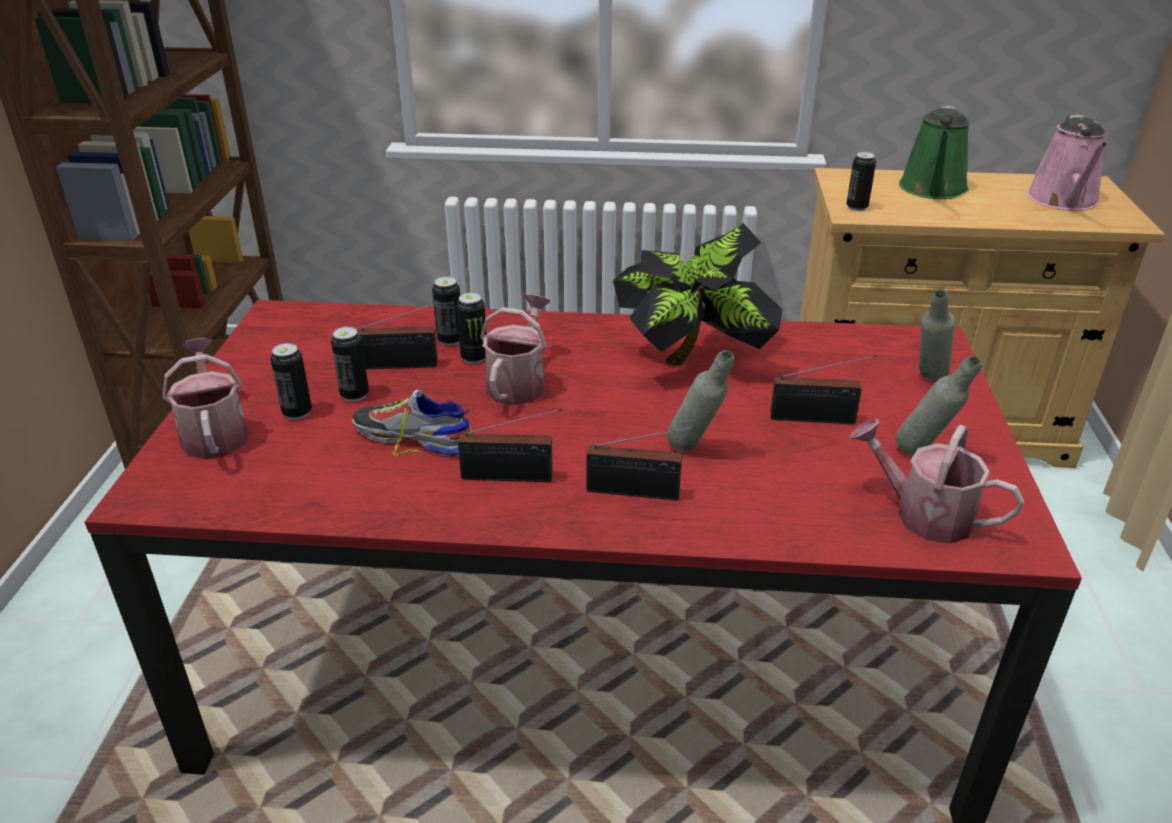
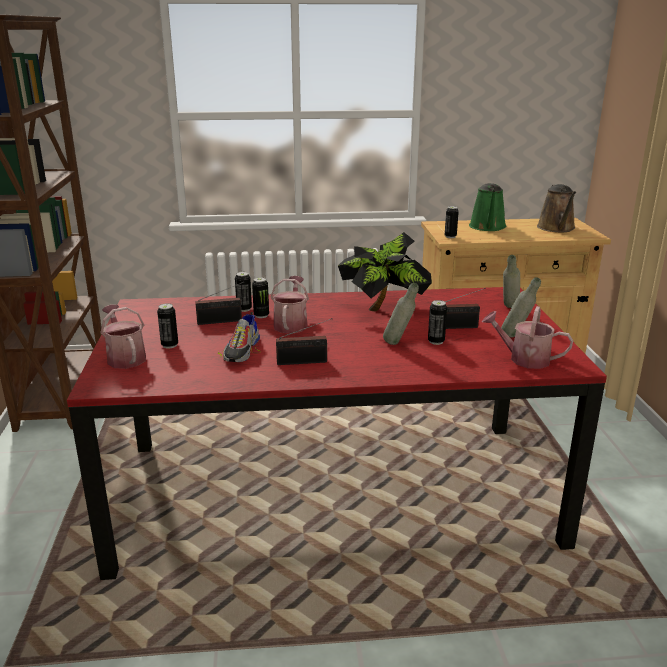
camera: 10 degrees left, 10 degrees down
(354, 395) = (199, 335): can -> can (436, 341)
(413, 437) = (242, 350): shoe -> shoe turned 90 degrees counterclockwise
(638, 492) = (375, 362): radio -> none
(1064, 201) = (557, 228): pink watering can -> brown watering can

